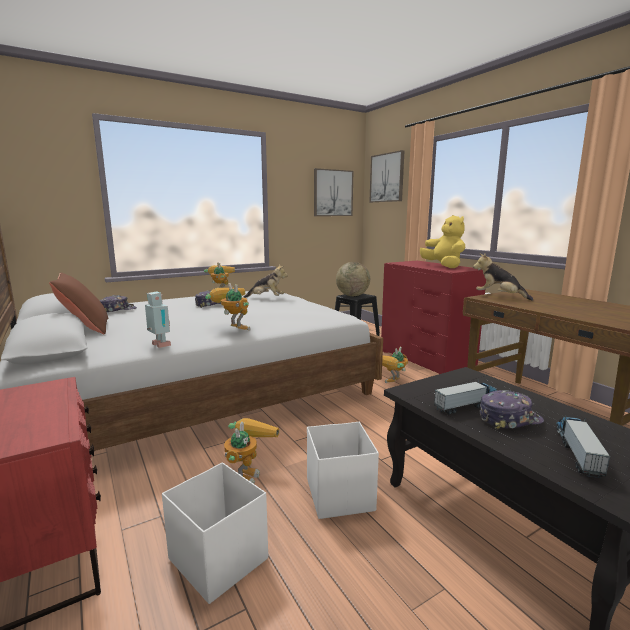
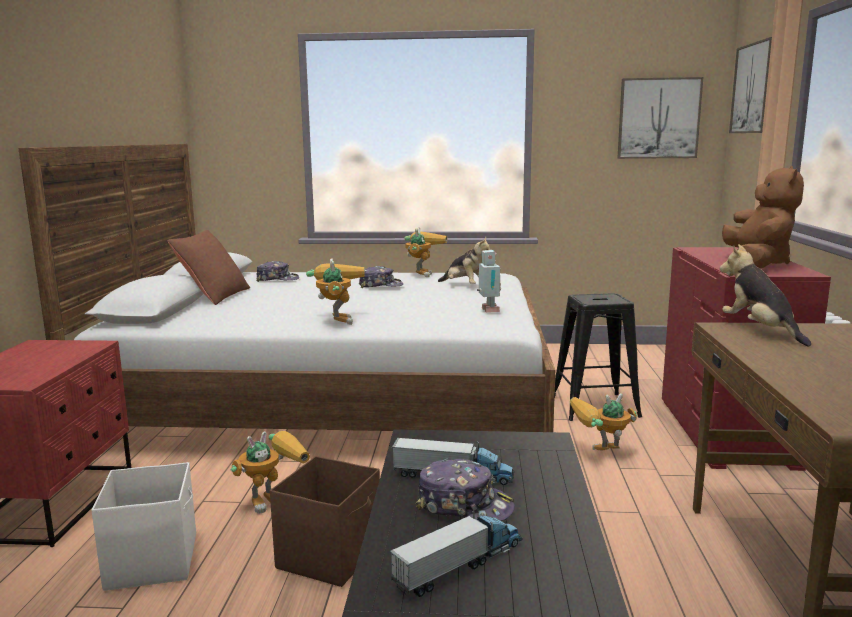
camera: 35 degrees right, 0 degrees up
(160, 345) = (235, 325): toy robot -> toy robot (488, 311)
(340, 494) = (331, 555): white storage box -> brown storage box
(352, 295) = (593, 298): globe -> none
(443, 266) = (757, 263): yellow plush toy -> brown plush toy

